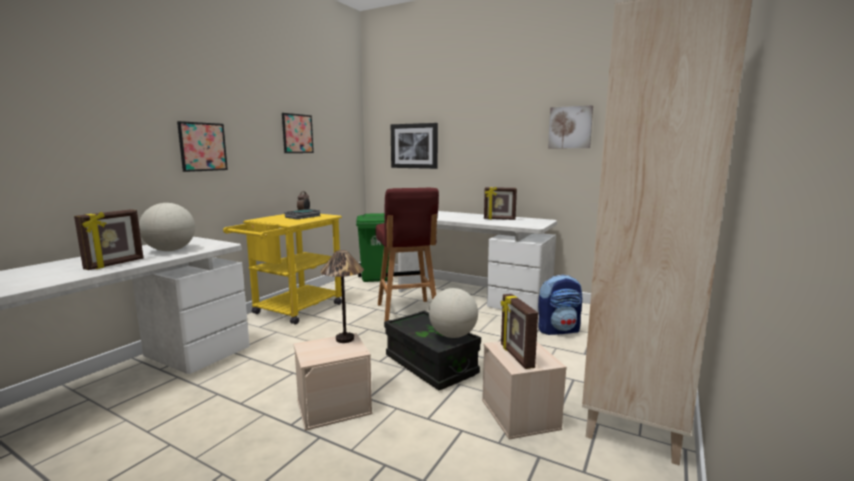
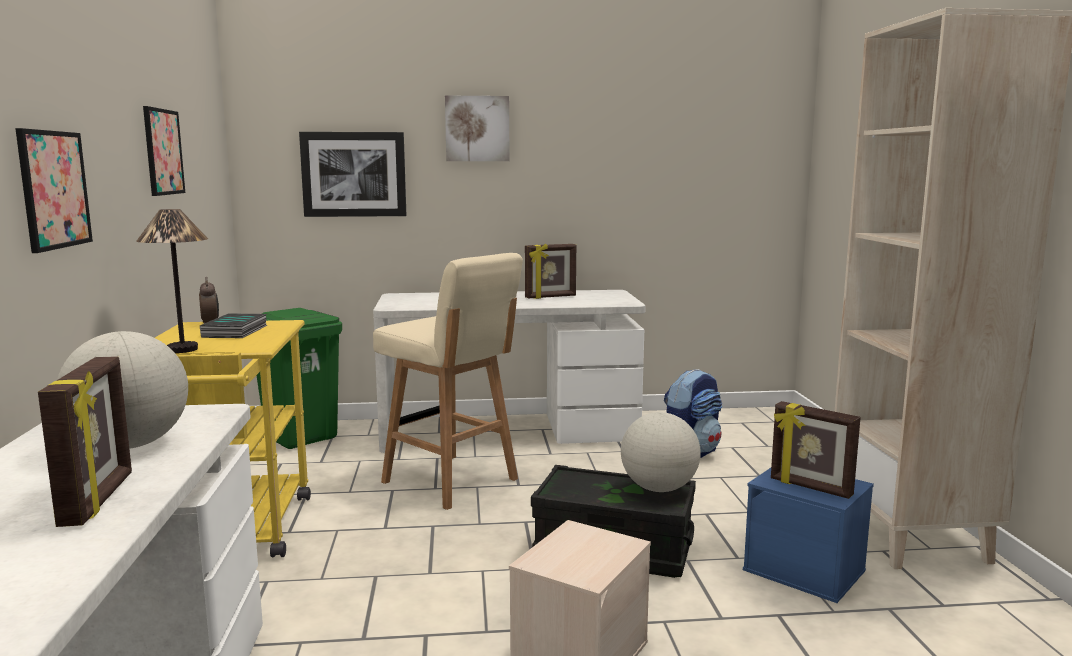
camera: 35 degrees left, 0 degrees up
(345, 339) = (574, 533): table lamp -> table lamp (183, 350)
(407, 312) = (452, 482): red stool -> beige stool
(521, 414) = (806, 570): beige storage box -> blue storage box
(570, 127) = (635, 147): picture -> picture (477, 129)

